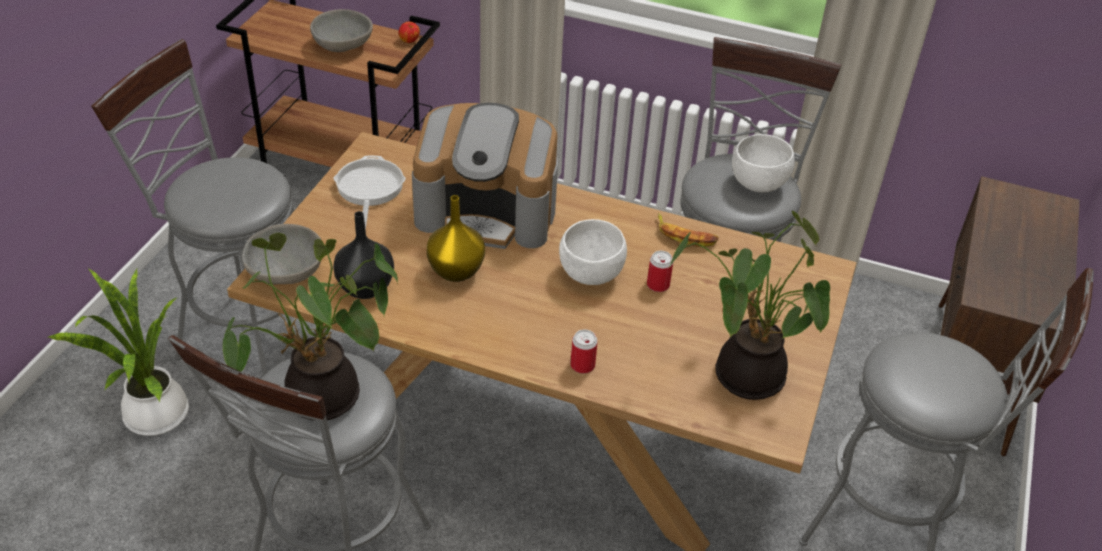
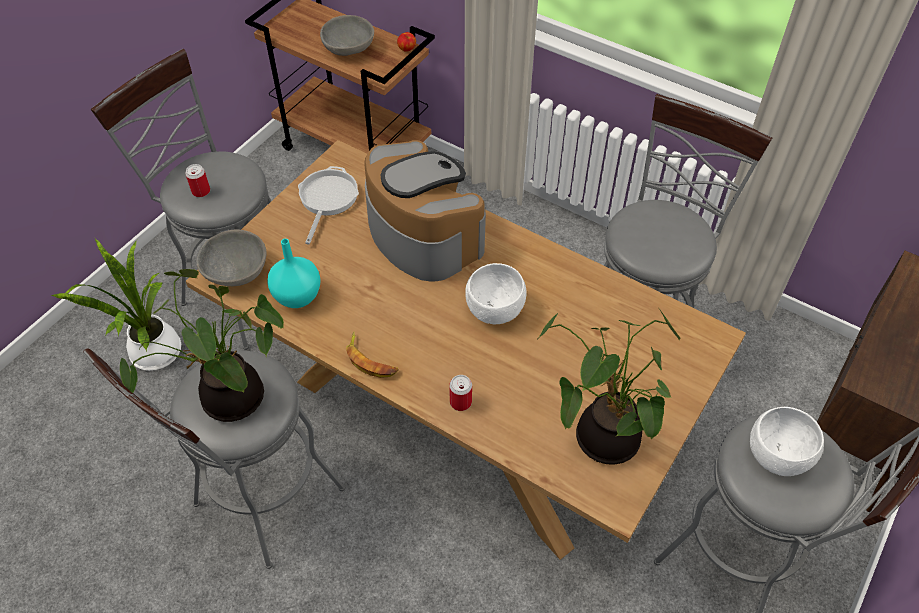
camera: 15 degrees right, 10 degrees up
(364, 288) = (296, 296): black vase -> turquoise vase
(457, 271) = (379, 290): yellow vase -> none
(488, 212) = (422, 234): coffee machine -> coffee machine turned 150 degrees counterclockwise
(658, 285) = (552, 330): can -> can (201, 191)
(685, 235) = (592, 282): banana -> banana (370, 360)
(758, 183) = (676, 236): white bowl -> white bowl (777, 455)

